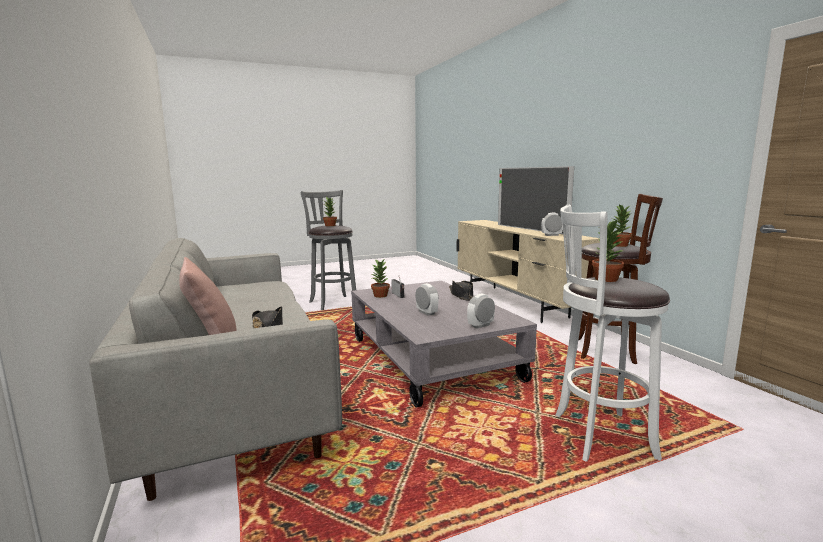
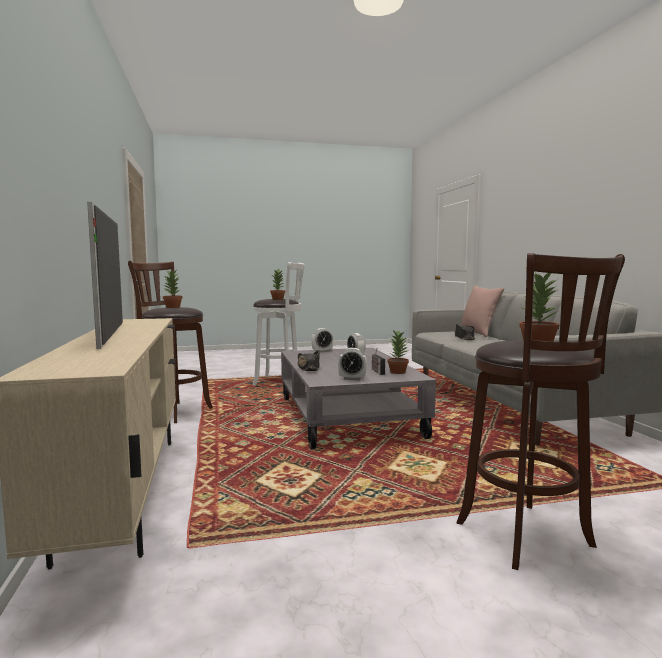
camera: 170 degrees left, 5 degrees down
(333, 302) = (528, 537): grey stool -> brown stool
(551, 235) = (145, 323): alarm clock -> alarm clock (352, 379)

